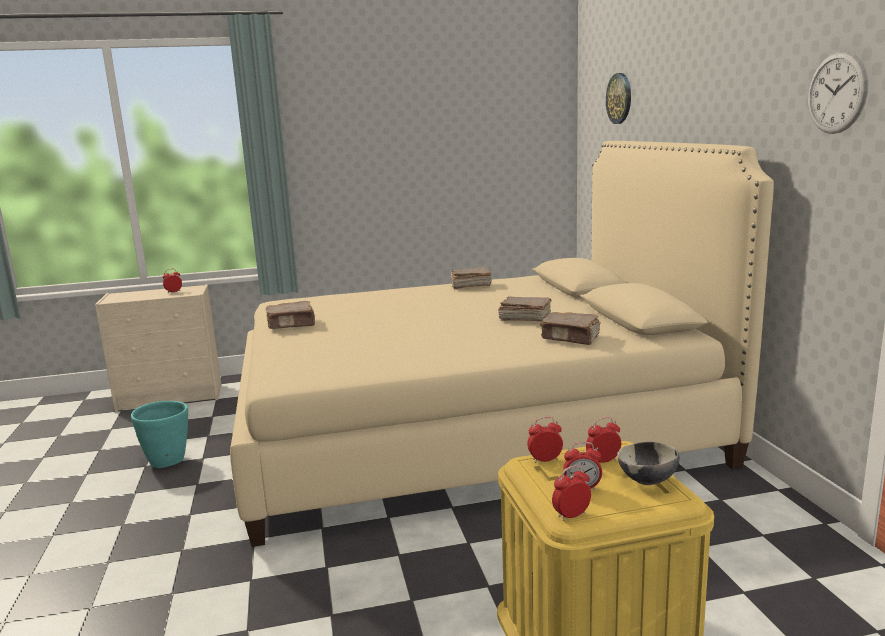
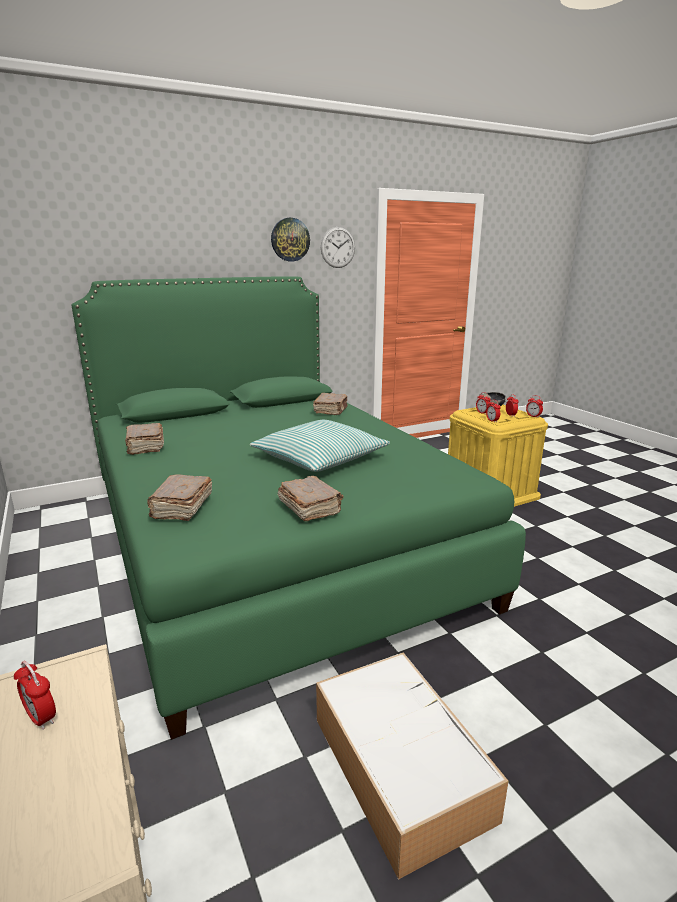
camera: 105 degrees left, 5 degrees up
(168, 461) = (398, 765): turquoise planter -> storage box
(396, 330) = (319, 458): none -> pillow
(470, 430) = (270, 543): beige bed -> green bed
(524, 318) = (280, 423): brown book -> brown book (181, 507)
(619, 98) = (80, 238): wall clock -> wall clock (290, 239)

